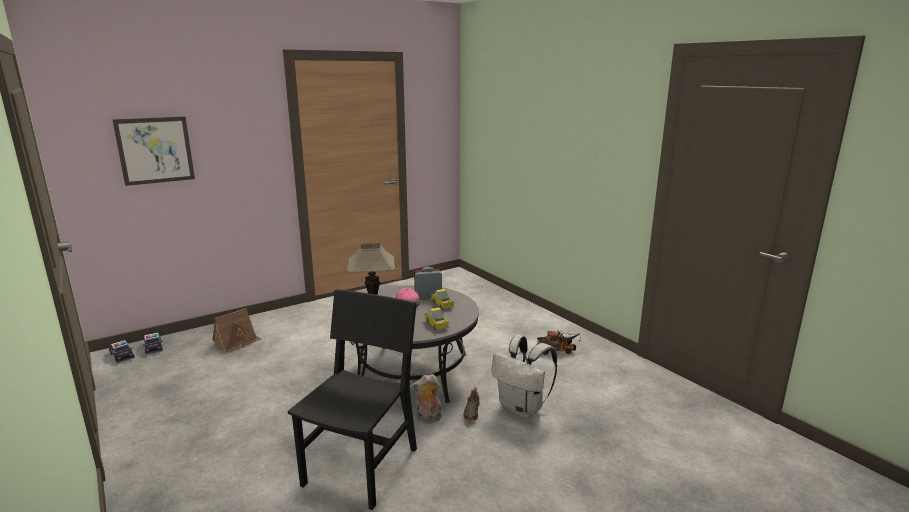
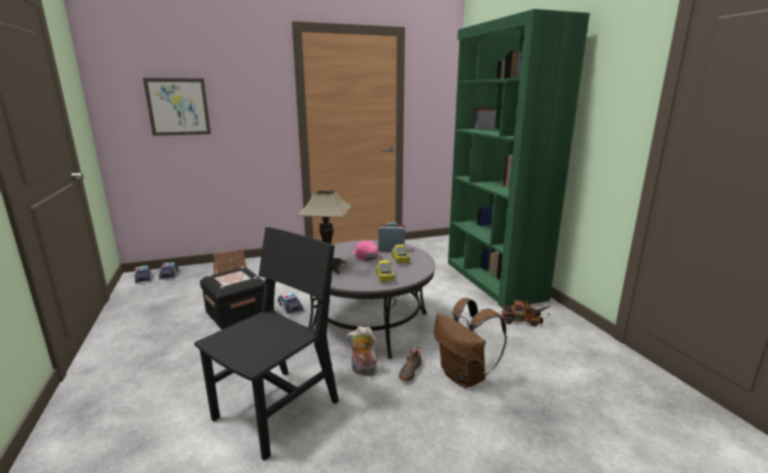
camera: 15 degrees right, 0 degrees up
(265, 381) = (237, 313): none -> black storage box
(322, 366) = (290, 307): none -> toy car
(517, 313) = (493, 280): none -> green bookcase
(522, 408) = (465, 377): white backpack -> brown backpack

